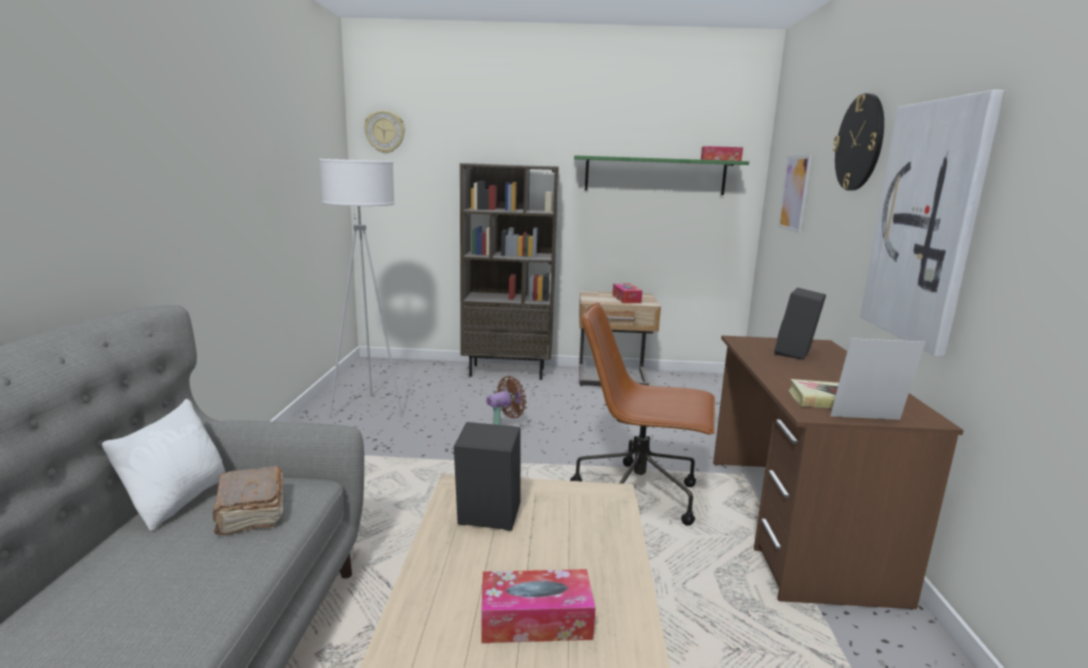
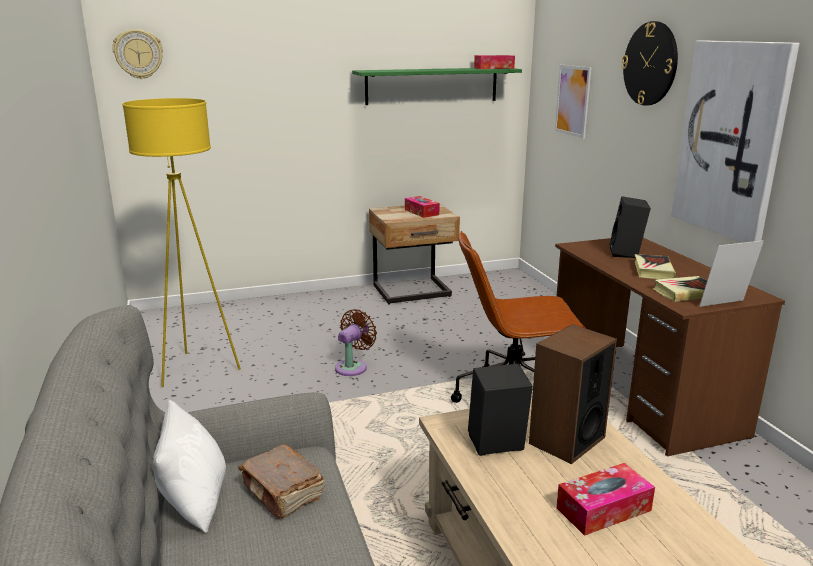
camera: 20 degrees left, 5 degrees up
(368, 410) = (197, 369): white floor lamp -> yellow floor lamp
(508, 372) = (307, 301): brown bookcase -> none
(571, 533) = (566, 440): none -> speaker
(810, 373) = (653, 270): none -> book

